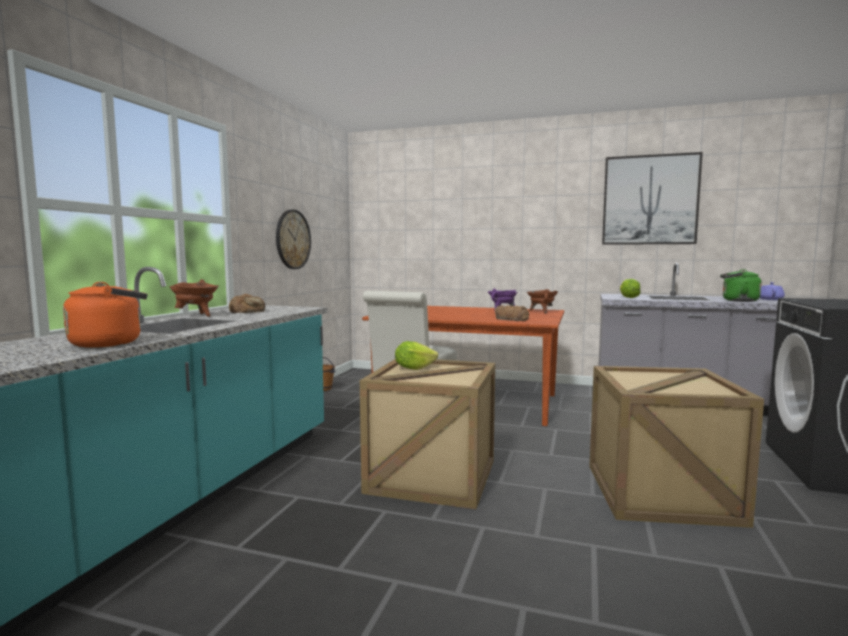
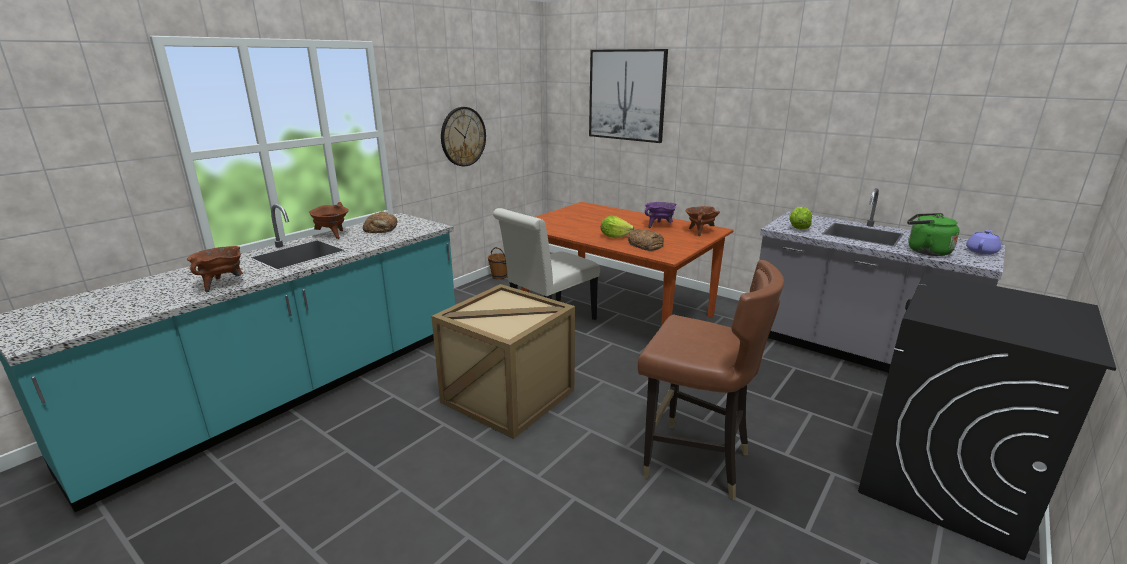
camera: 20 degrees right, 15 degrees up
(110, 343) = (222, 284): orange kettle -> brown cooking pot
(414, 368) = (498, 302): lettuce -> lettuce (614, 237)
(650, 200) = (864, 103): picture -> picture (626, 95)
(663, 494) = (694, 461): crate -> brown chair

